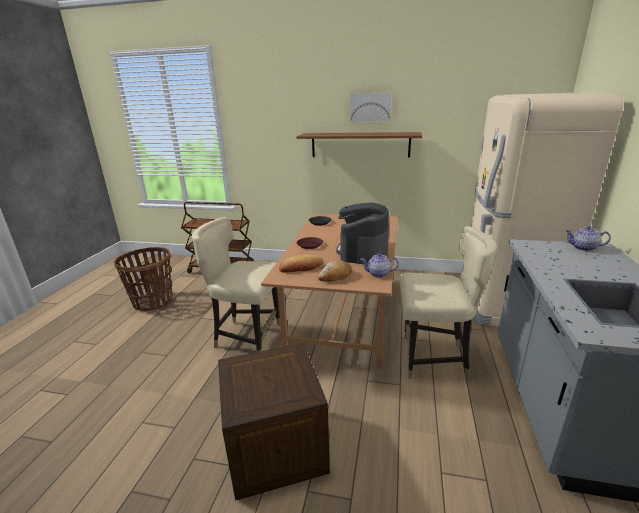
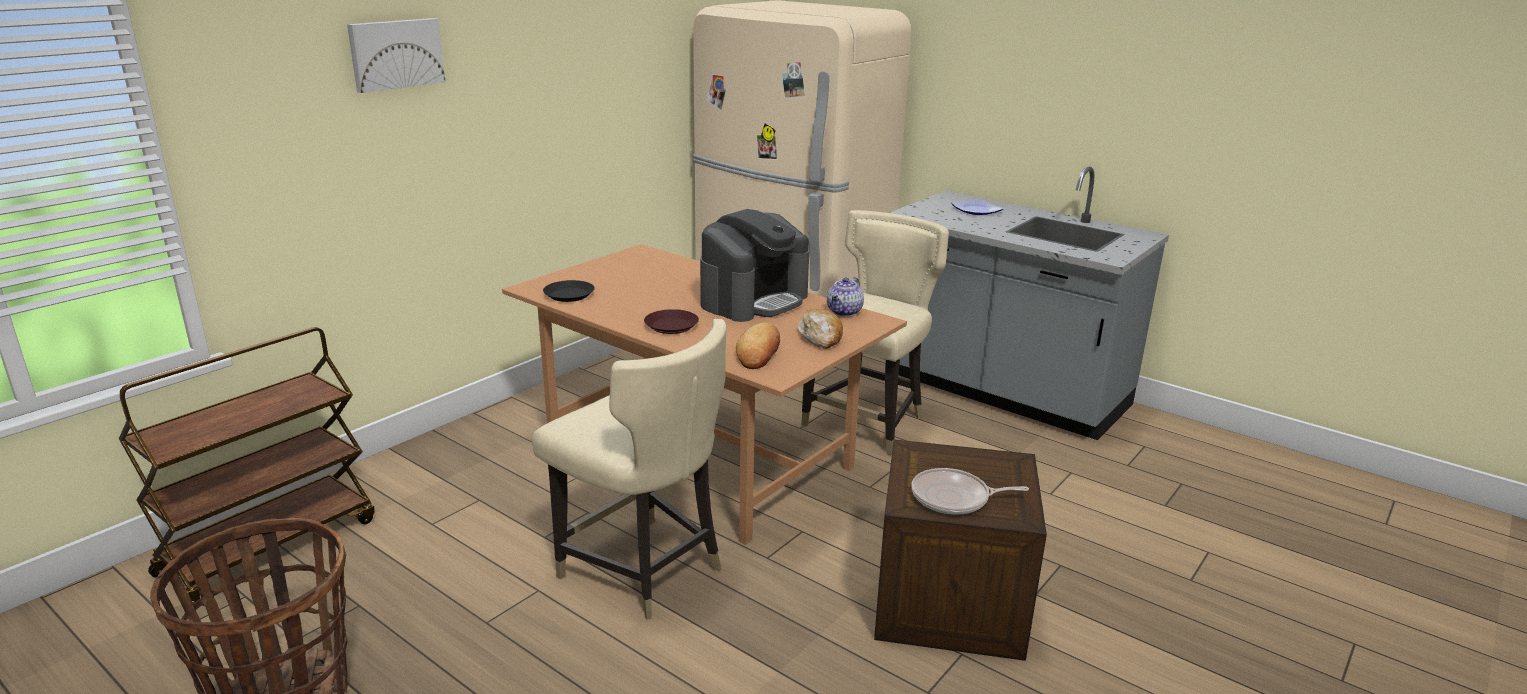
camera: 65 degrees left, 0 degrees up
(247, 379) = (954, 498): none -> frying pan
(248, 337) = (642, 569): beige chair -> beige chair turned 90 degrees counterclockwise
(360, 145) = (516, 118): brown shelf -> none
(363, 251) = (754, 300): coffee machine -> coffee machine turned 90 degrees counterclockwise
(370, 107) = (526, 36): picture -> picture (395, 54)
(583, 248) = (944, 201): teapot -> none
(589, 260) = (975, 210): none -> plate

